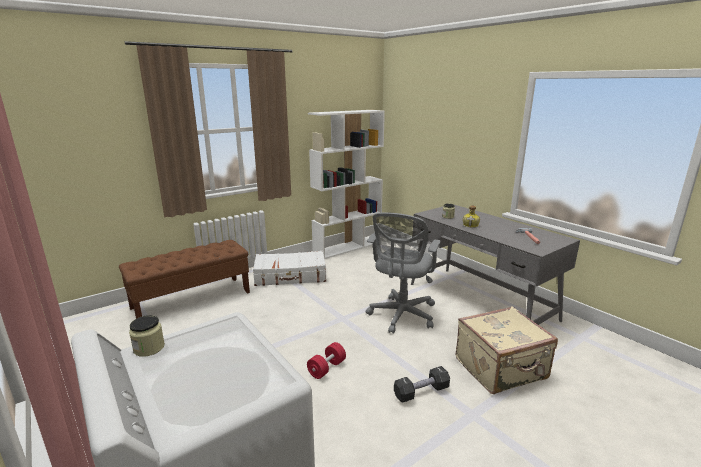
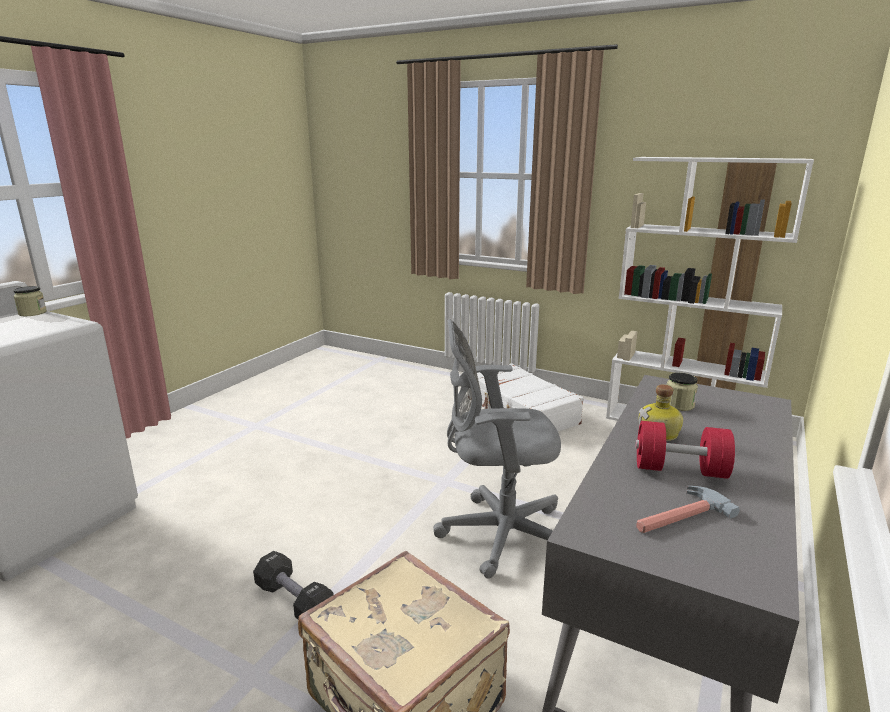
camera: 65 degrees right, 0 degrees up
(192, 300) = (404, 379): brown bench -> none
(327, 368) = (317, 502): red dumbbell -> red dumbbell (680, 470)

